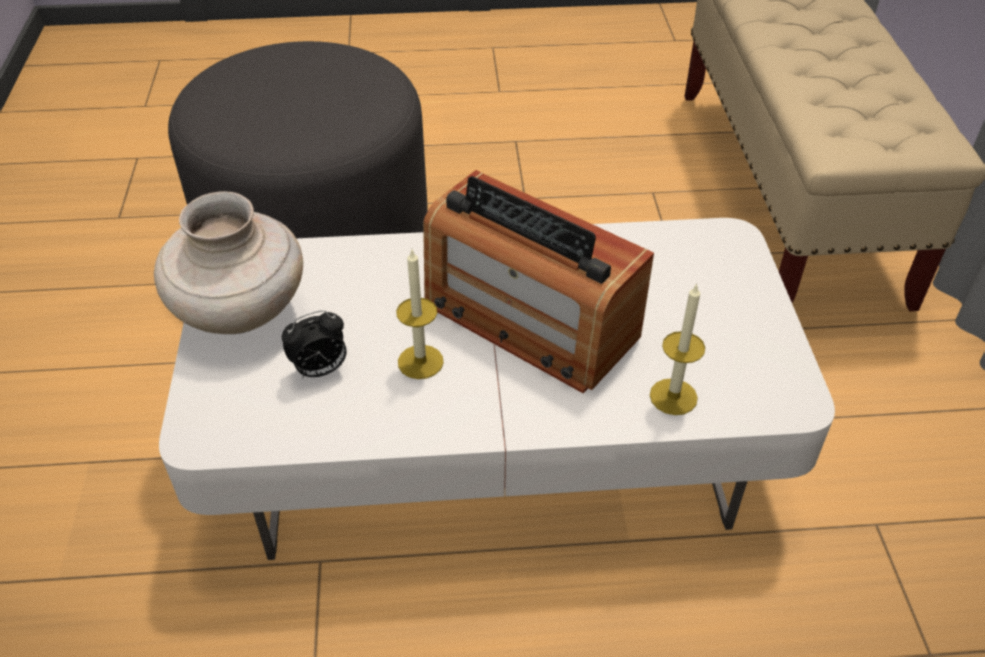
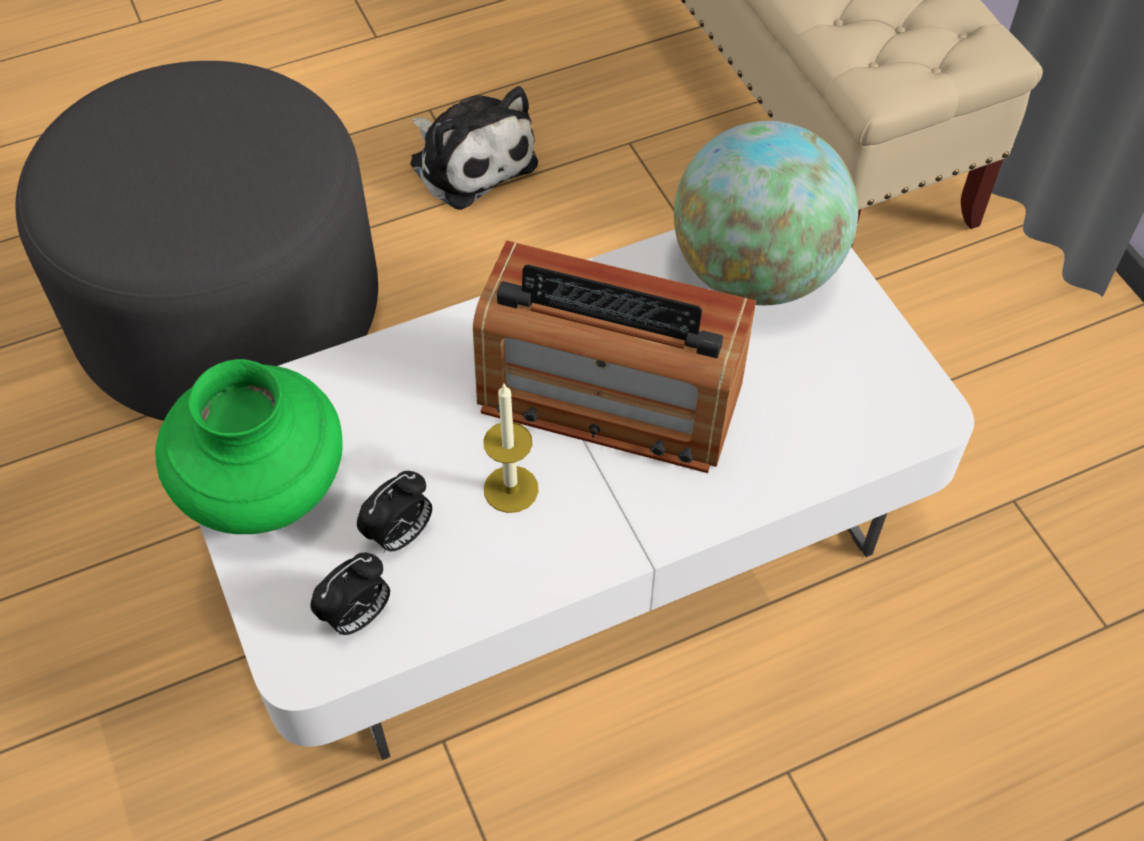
camera: 20 degrees left, 10 degrees up
(240, 313) = (264, 489): beige vase -> green vase
(257, 416) = (357, 617): none -> alarm clock
(529, 177) = (470, 160): none -> plush toy
(673, 396) = (804, 447): candle -> none
(687, 265) = (755, 273): none -> globe

